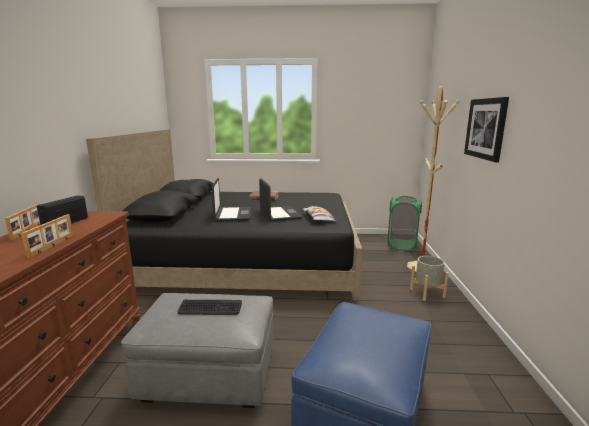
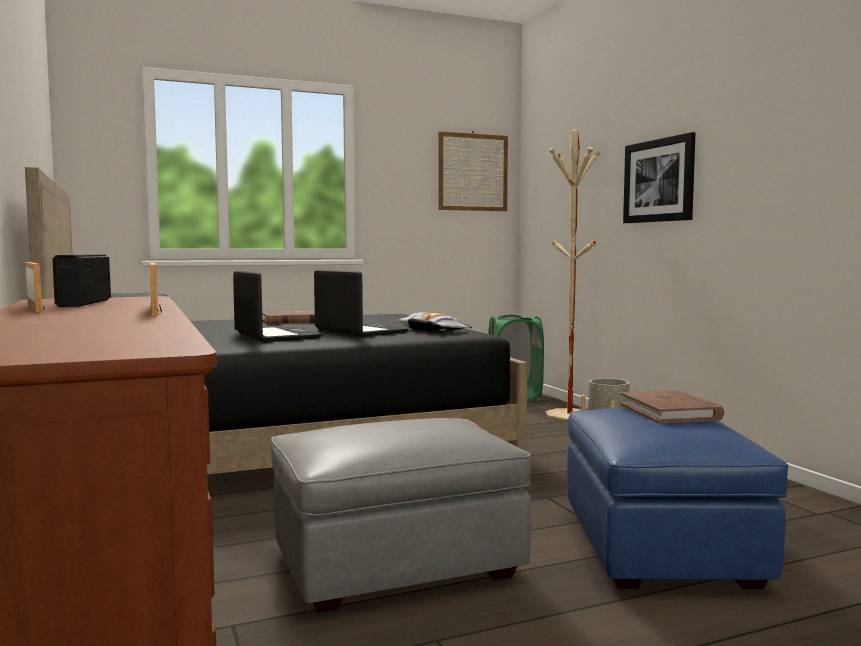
camera: 25 degrees left, 10 degrees down
(210, 308) = (405, 427): keyboard -> none
(384, 328) = (670, 412): none -> brown book
(392, 106) = (473, 171): none -> picture

